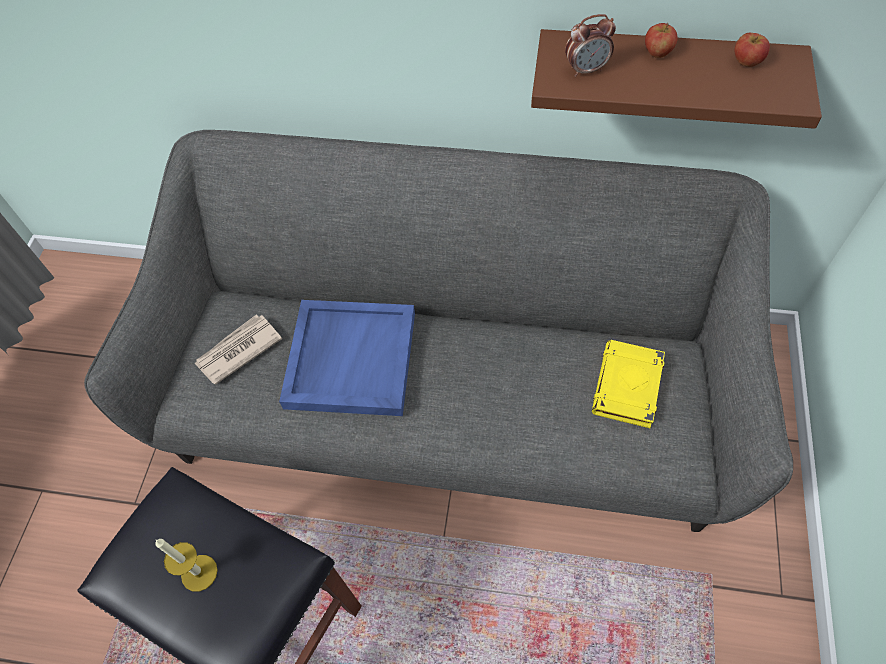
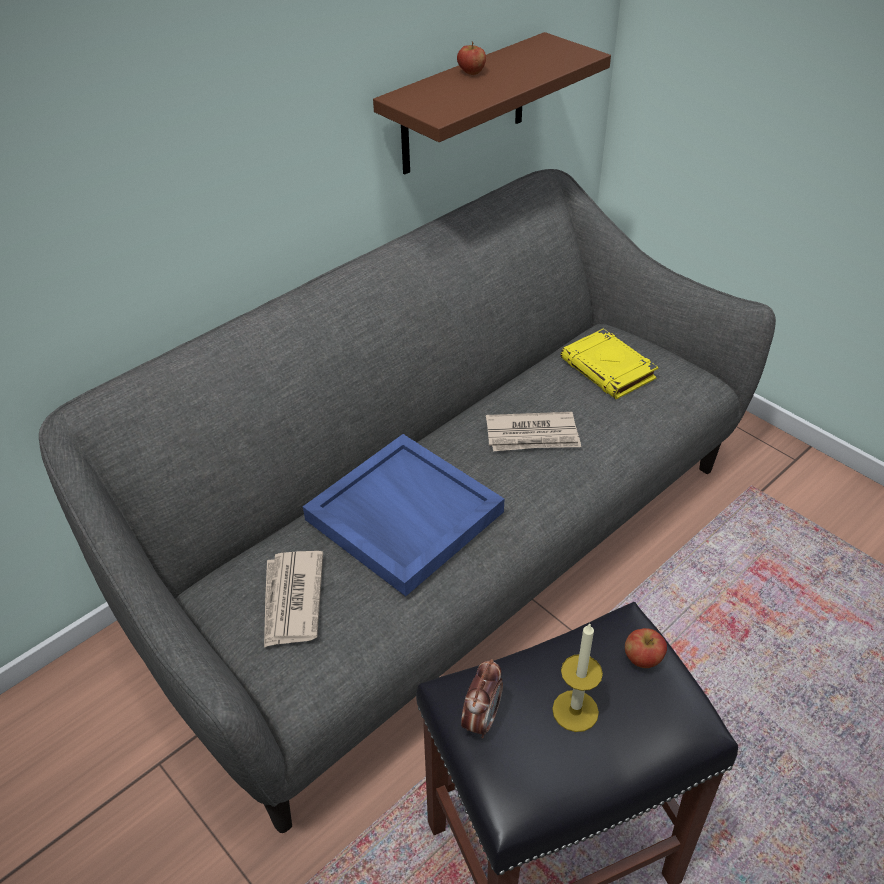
camera: 55 degrees left, 15 degrees down
(499, 384) = (533, 435): none -> newspaper
(586, 70) = (446, 100): alarm clock -> alarm clock (481, 719)
(746, 62) = (528, 53): apple -> apple (642, 658)

